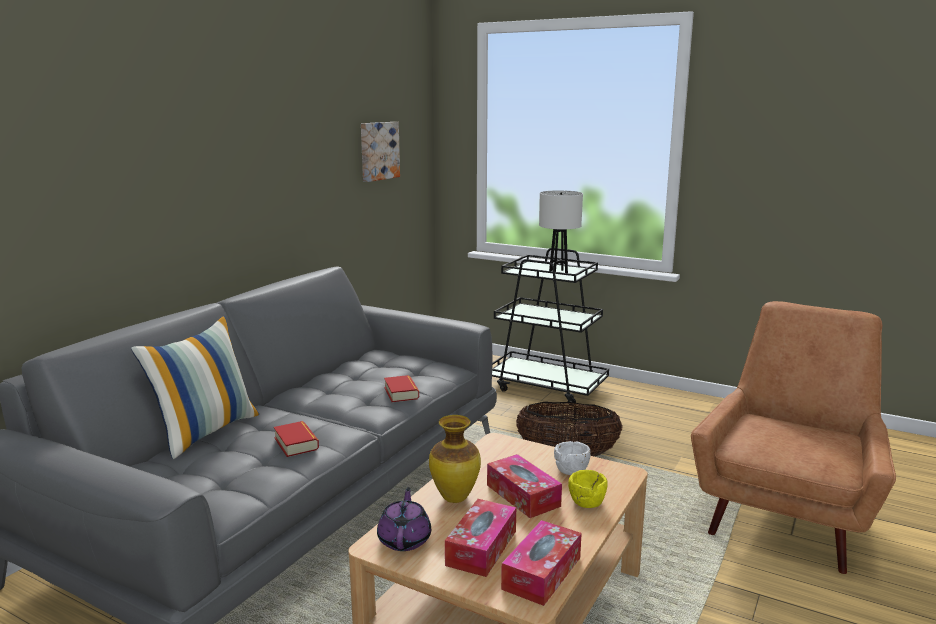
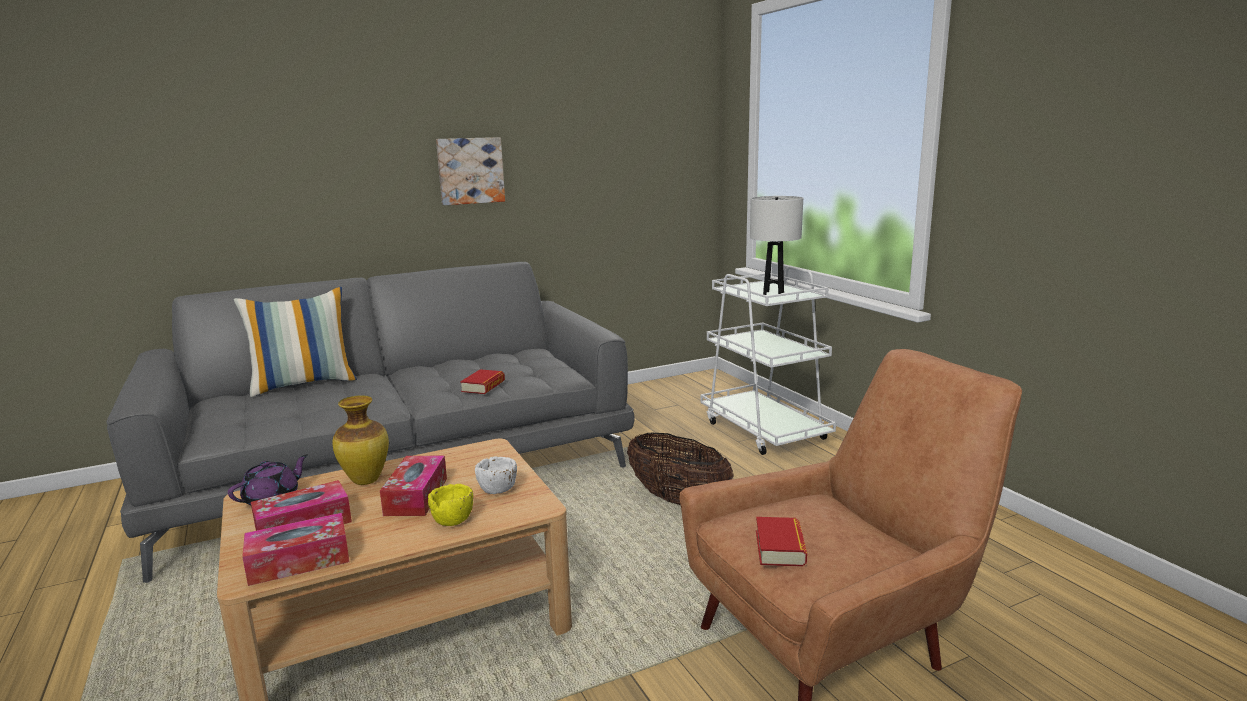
camera: 35 degrees right, 0 degrees up
(296, 443) = (334, 406): book -> book (780, 548)
(378, 151) = (624, 150): picture -> picture (470, 170)
(546, 387) = (764, 430): black cart -> white cart

